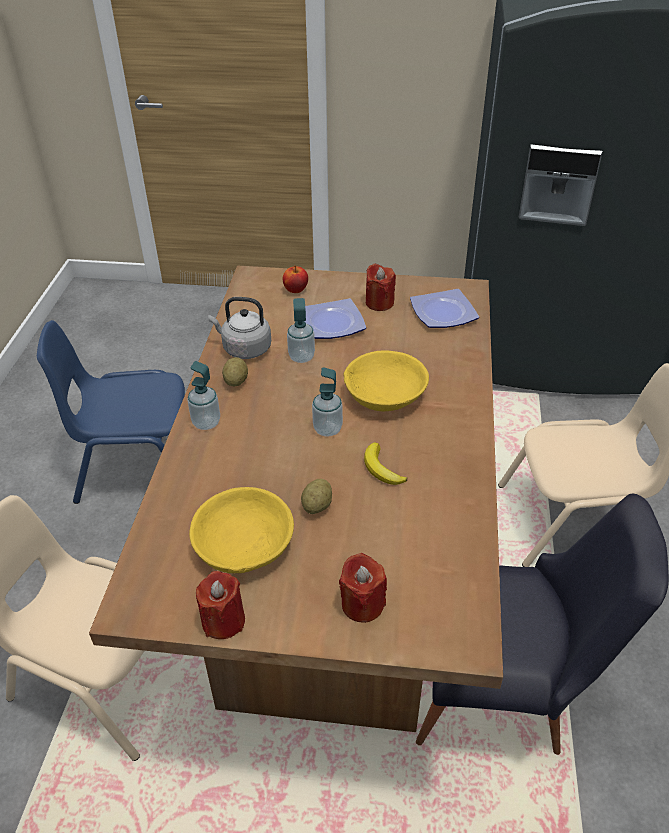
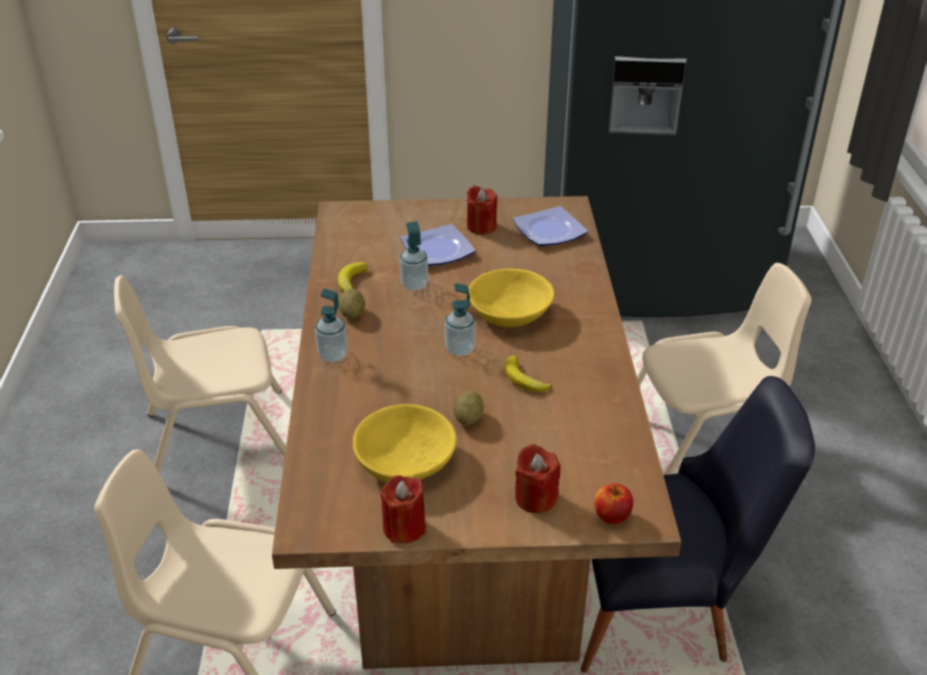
camera: 10 degrees left, 5 degrees down
(140, 465) = (218, 436): blue chair -> beige chair
(244, 349) = (352, 282): grey kettle -> banana
(295, 290) = (389, 221): apple -> apple (611, 517)

